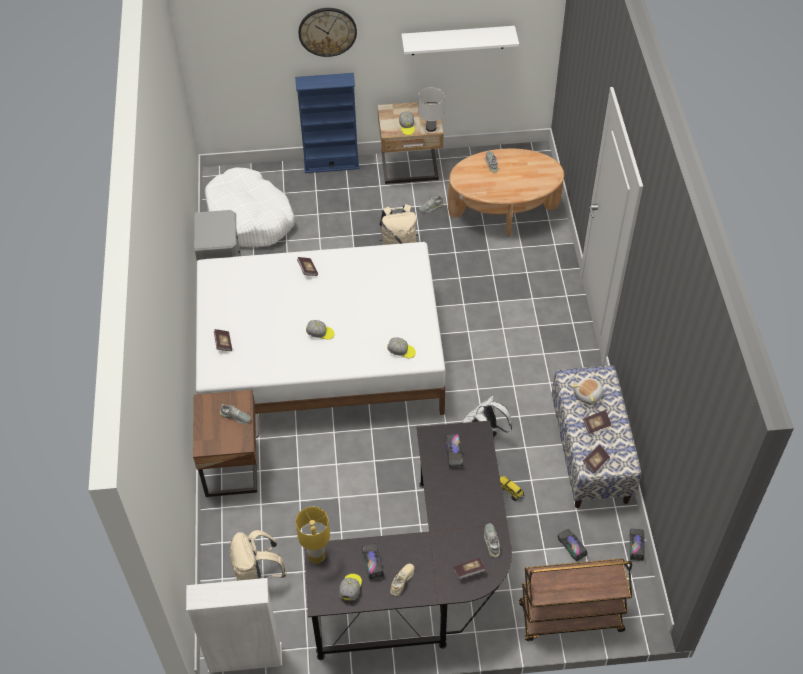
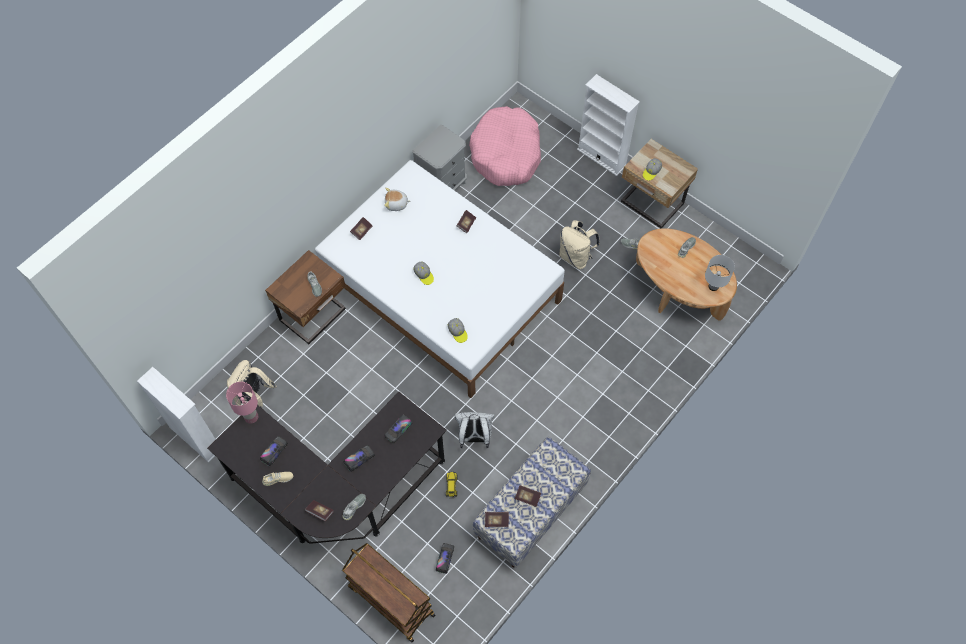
camera: 45 degrees right, 10 degrees up
(250, 218) = (506, 154): white dog bed -> pink dog bed
(316, 557) = (251, 417): yellow table lamp -> pink table lamp
(327, 31) = (629, 56): wall clock -> none
(331, 164) = (601, 157): blue bookcase -> white bookcase
(350, 588) = (246, 455): cap -> none
(430, 128) = (667, 186): white table lamp -> white table lamp (713, 286)
(457, 40) = (727, 134): white shelf -> none
(588, 395) = (547, 473): plush toy -> plush toy (396, 204)
(636, 547) = (484, 600): toy truck -> toy truck (359, 460)

